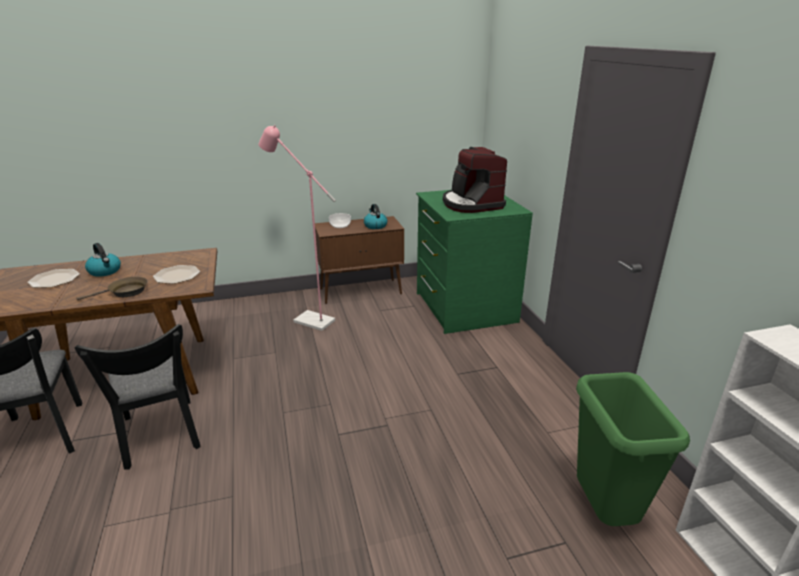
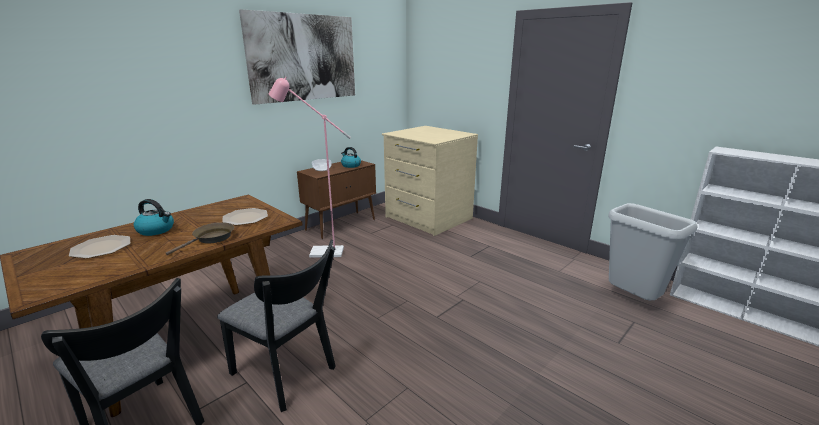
camera: 30 degrees left, 5 degrees down
(329, 96) = (303, 58): none -> picture
(463, 307) = (427, 218): green dresser -> beige dresser
(471, 204) = (432, 134): coffee machine -> none
(605, 513) = (633, 300): green trash can -> grey trash can

